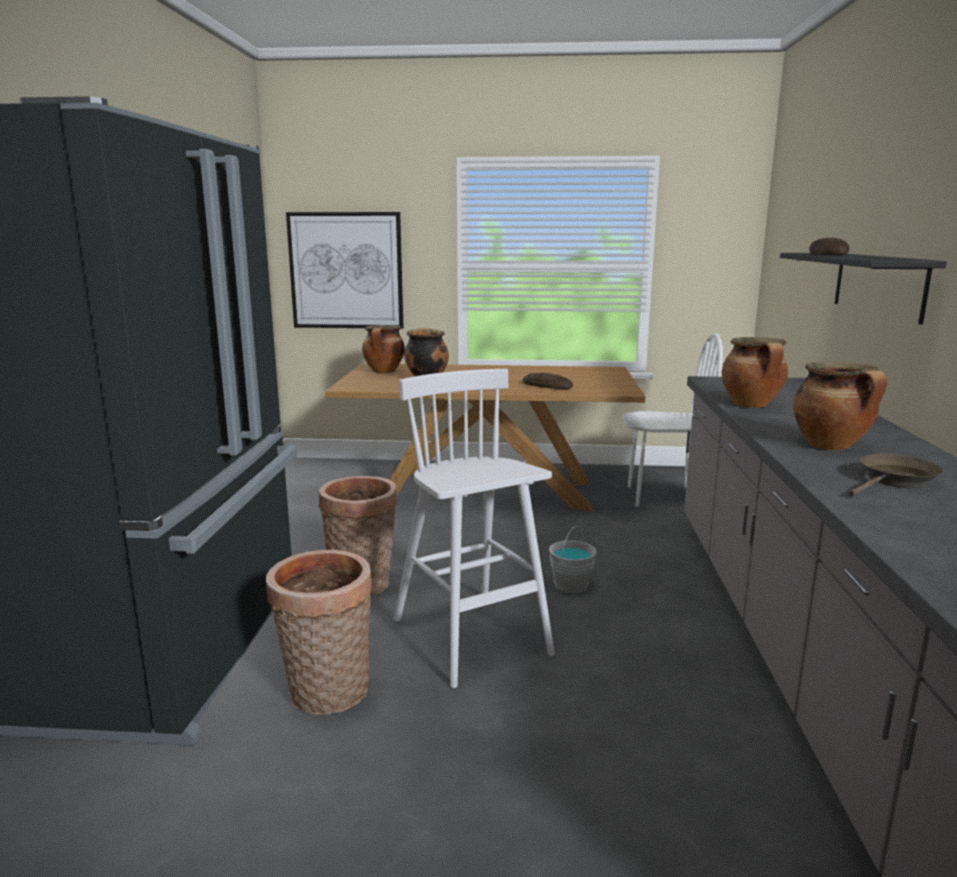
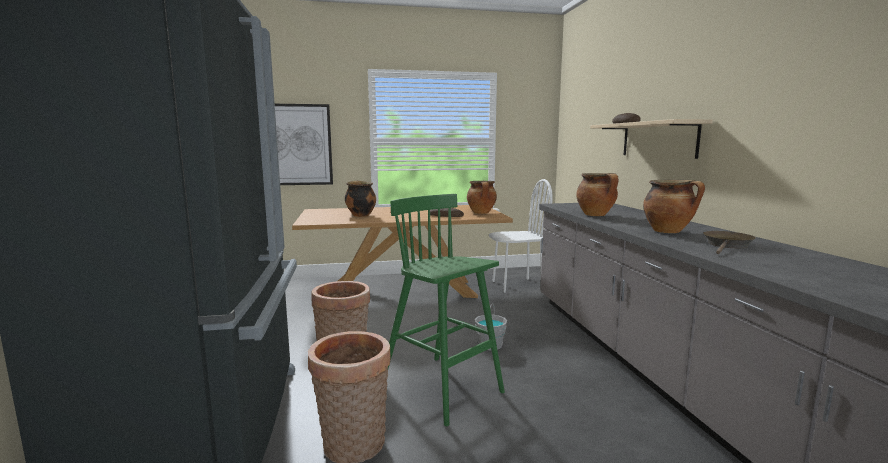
camera: 15 degrees left, 5 degrees down
(384, 371) = (326, 213): cooking pot -> cooking pot (481, 213)
(472, 638) = (442, 389): white stool -> green stool
(878, 284) = (658, 139): black shelf -> beige shelf

